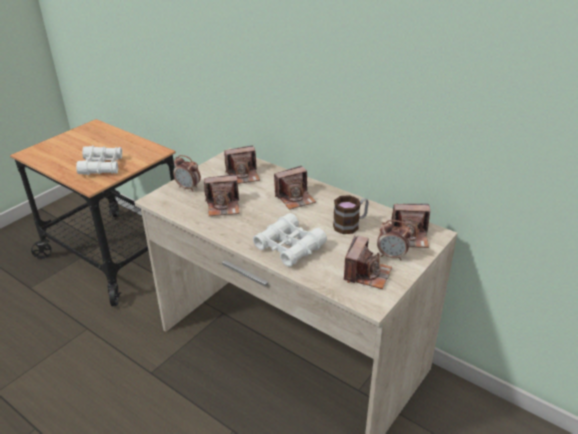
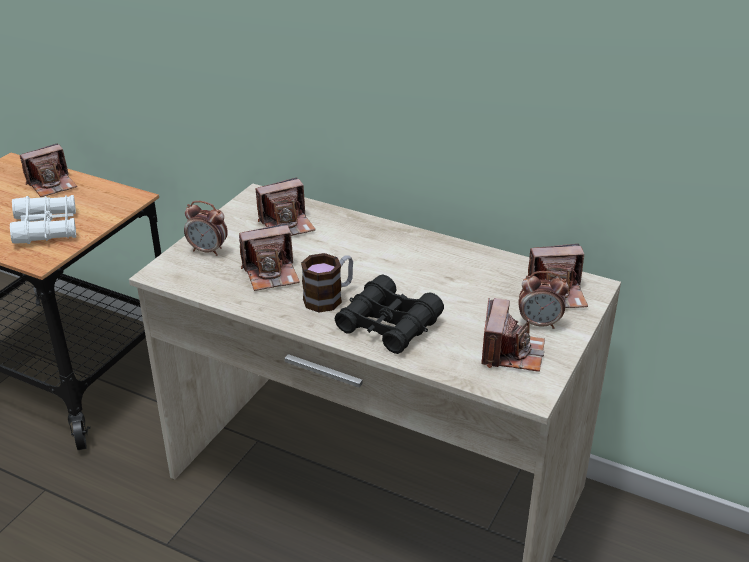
camera: 10 degrees left, 0 degrees up
(289, 247) = (388, 325): white binoculars -> black binoculars
(295, 198) = (376, 252): camera -> camera (52, 185)
(350, 225) = (468, 284): mug -> mug (329, 297)

